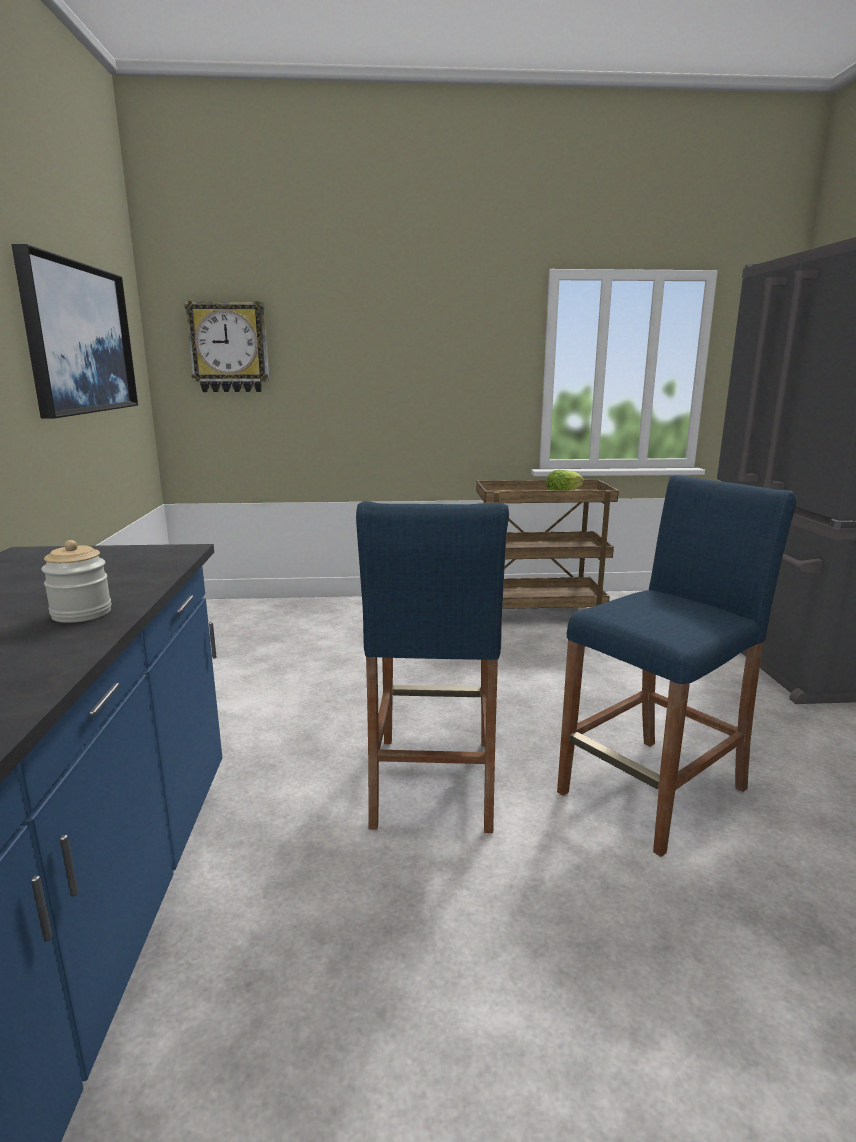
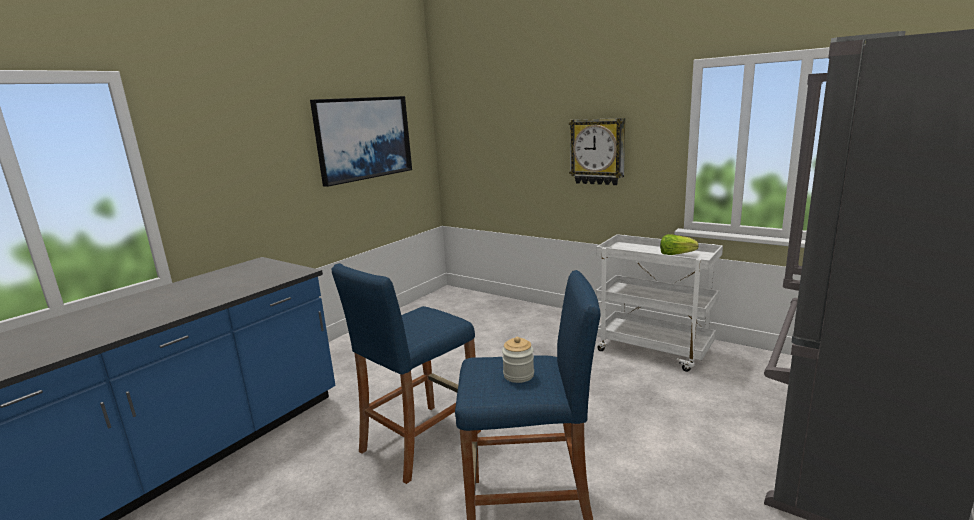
camera: 40 degrees right, 0 degrees up
(81, 613) = (203, 300): jar -> jar (518, 375)
(229, 347) = (474, 131): wall clock -> wall clock (597, 151)
(538, 613) = (654, 350): brown cart -> white cart

